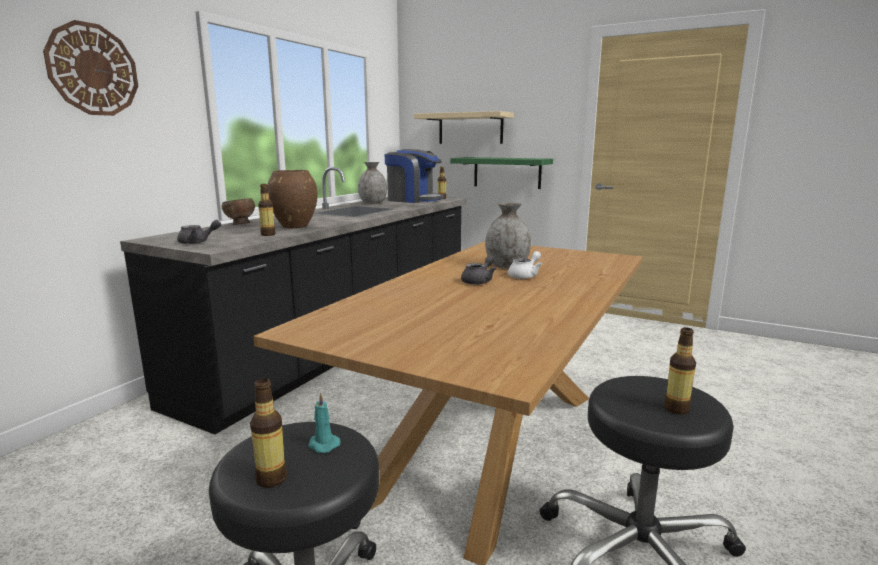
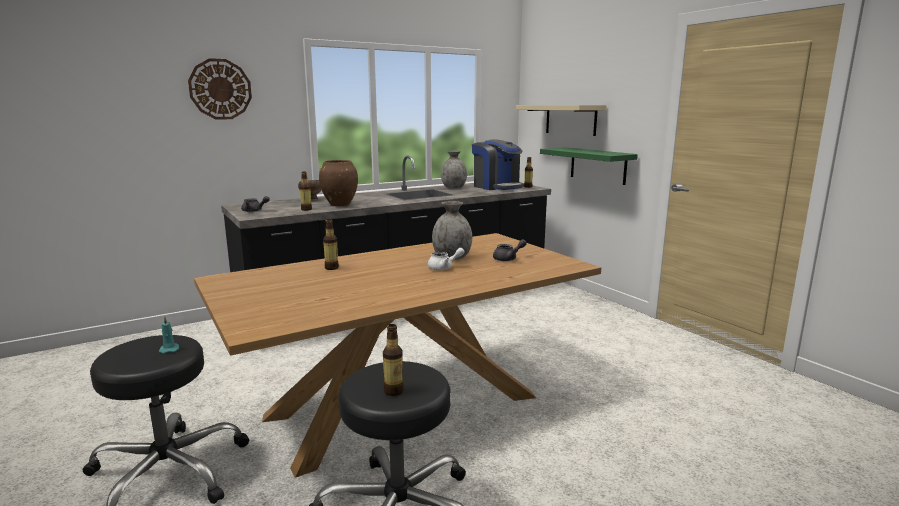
camera: 30 degrees right, 0 degrees up
(271, 479) = (122, 358): bottle -> bottle (331, 268)
(479, 281) = (399, 266): grey teapot -> grey teapot (508, 259)

